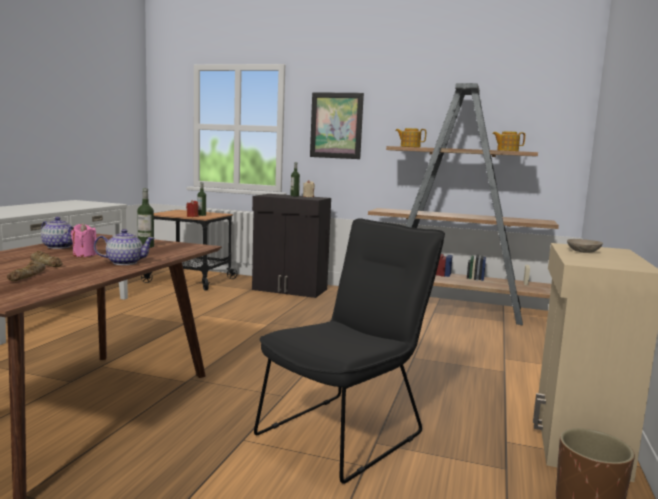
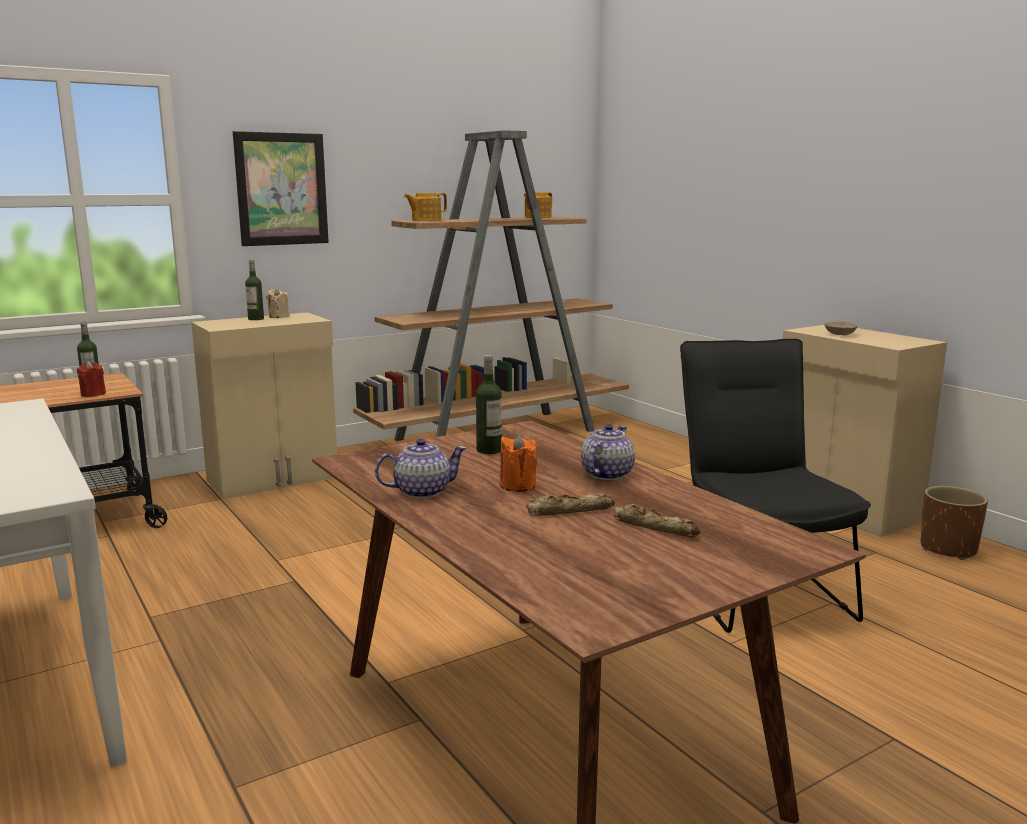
camera: 50 degrees left, 5 degrees up
(84, 255) = (518, 485): pink candle -> orange candle
(290, 290) = (274, 479): black cabinet -> beige cabinet

